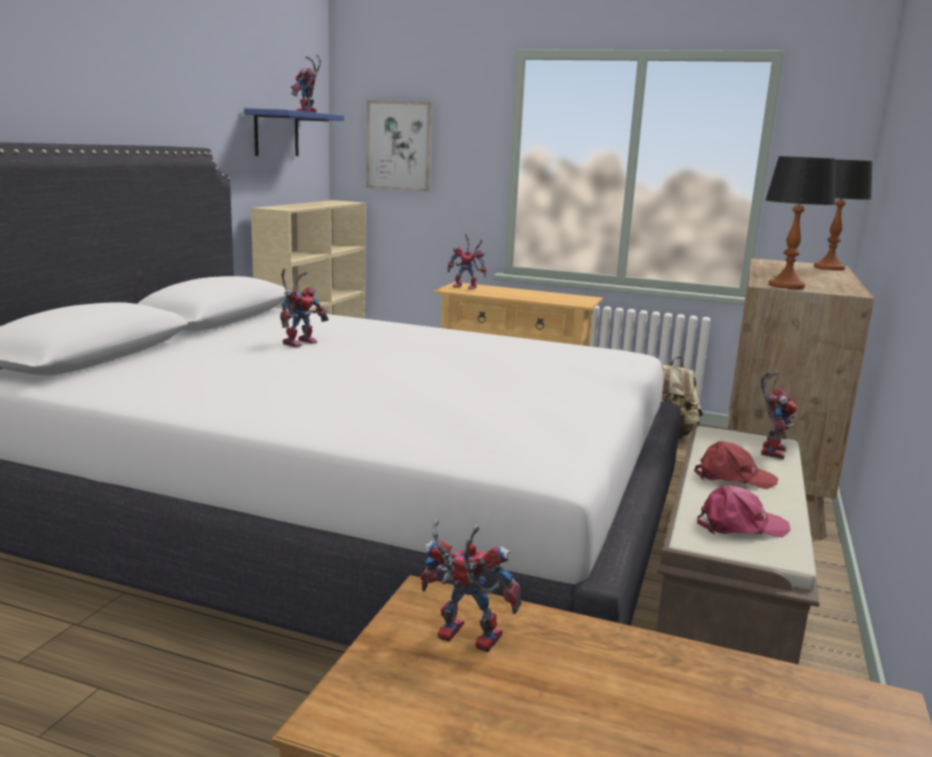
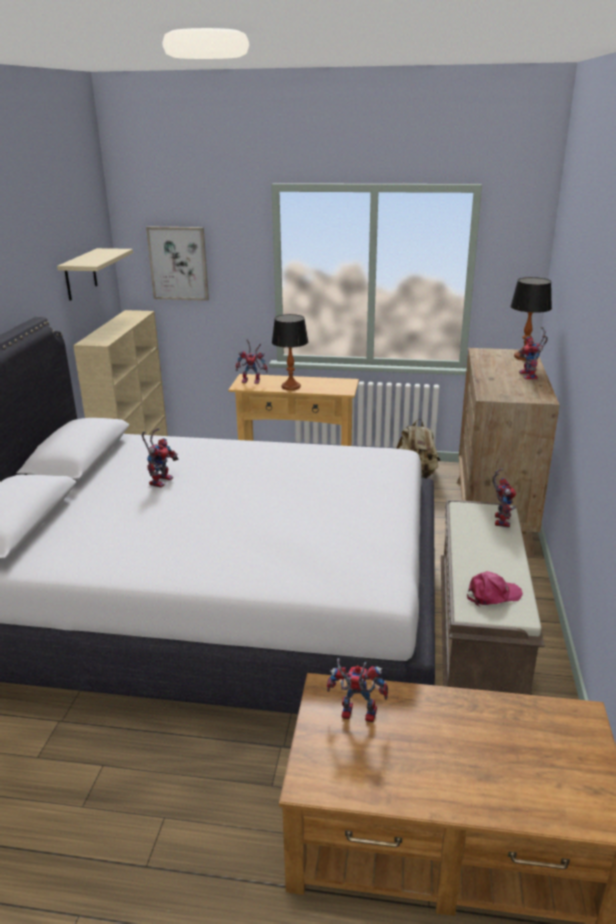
camera: 10 degrees left, 10 degrees up
(276, 133) = (80, 274): blue shelf -> beige shelf
(307, 112) = (106, 256): toy robot -> toy robot (530, 376)
(733, 477) = (481, 551): red cap -> none
(785, 286) = (500, 395): table lamp -> table lamp (290, 386)

